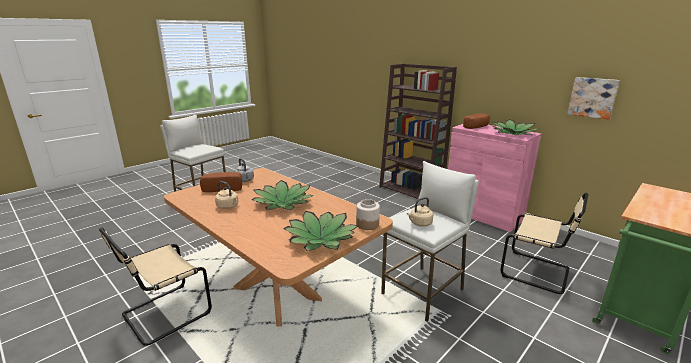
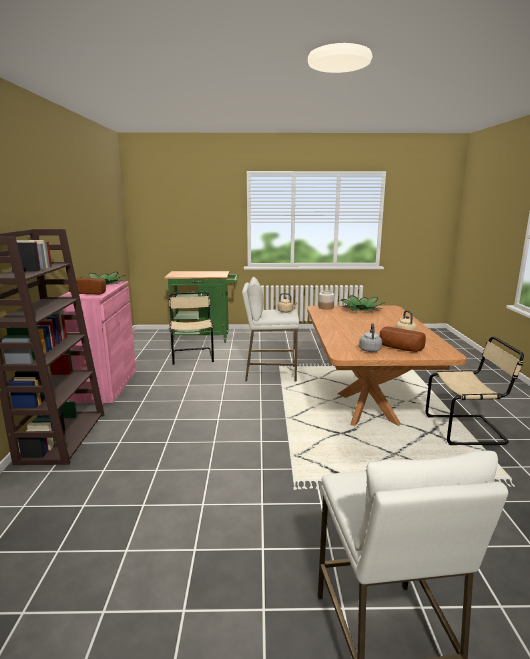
camera: 135 degrees left, 5 degrees down
(283, 203) = (358, 326): potted plant -> none
(593, 97) = (94, 238): picture -> none

